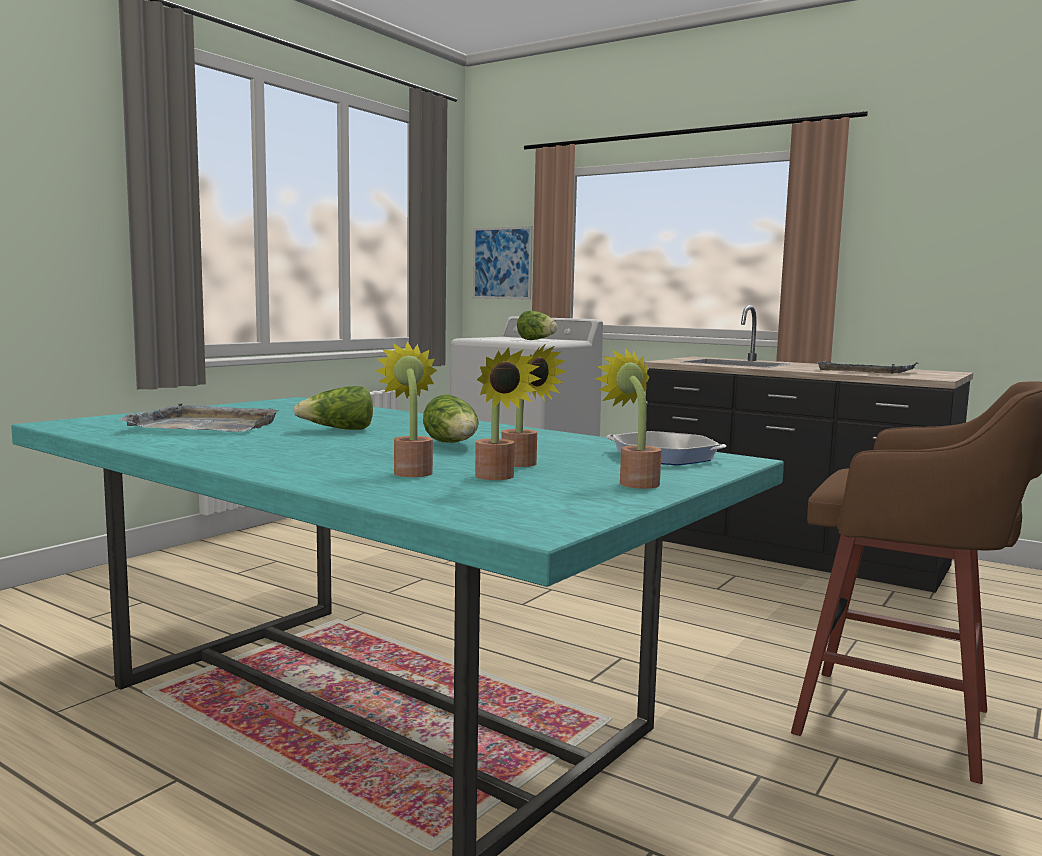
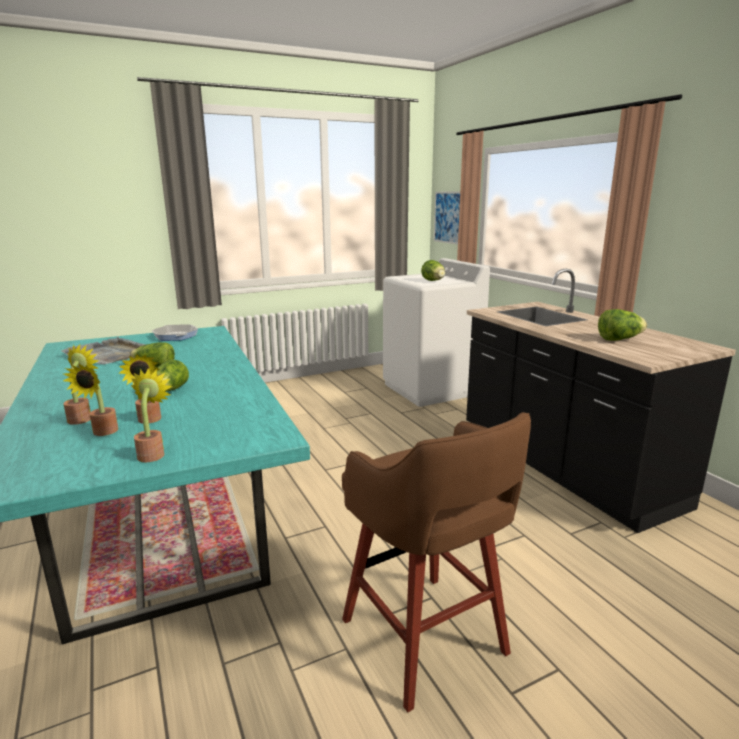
camera: 30 degrees right, 10 degrees up
(664, 456) = (245, 425): frying pan -> frying pan (175, 336)
(867, 371) = (619, 339): grey tray -> lettuce

